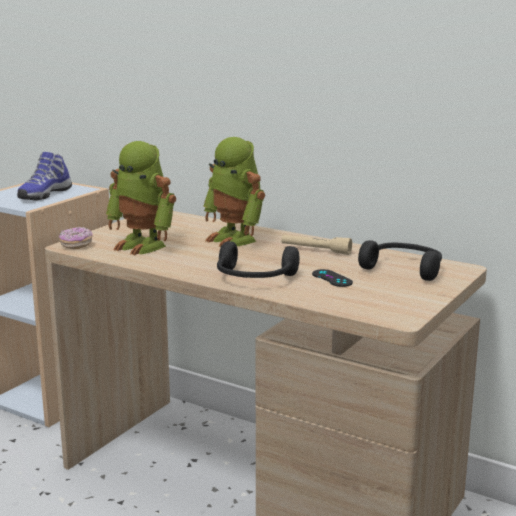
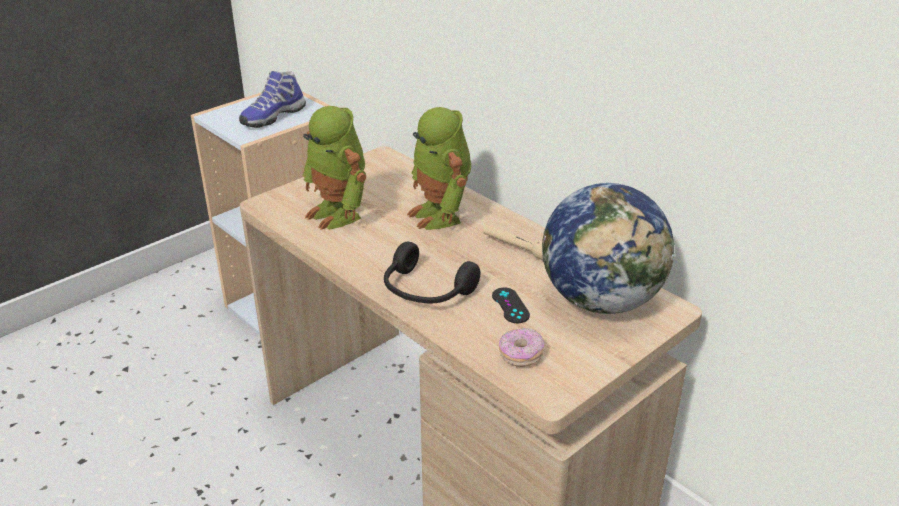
camera: 15 degrees right, 15 degrees up
(76, 245) = (272, 204): donut -> donut (520, 355)
(404, 269) = (602, 300): black headphones -> globe

